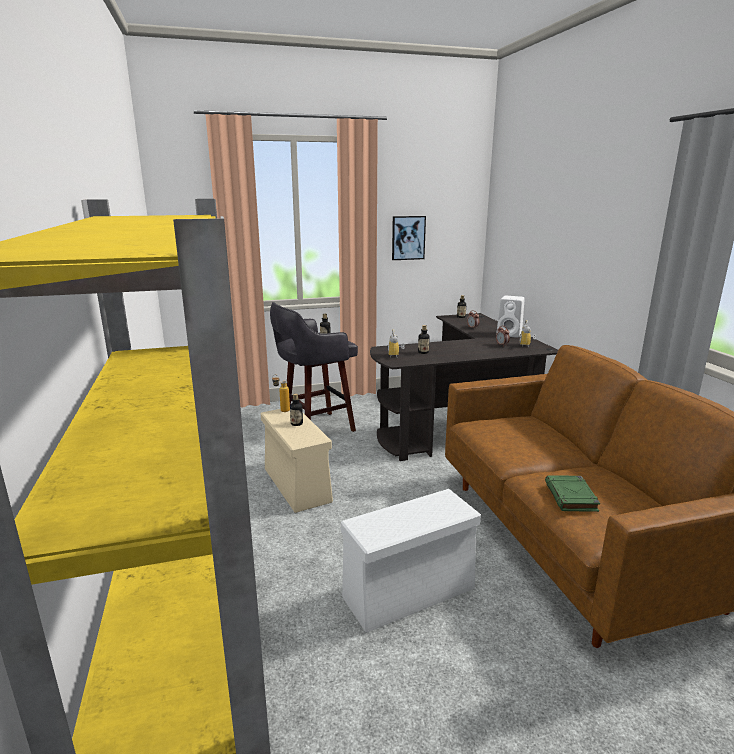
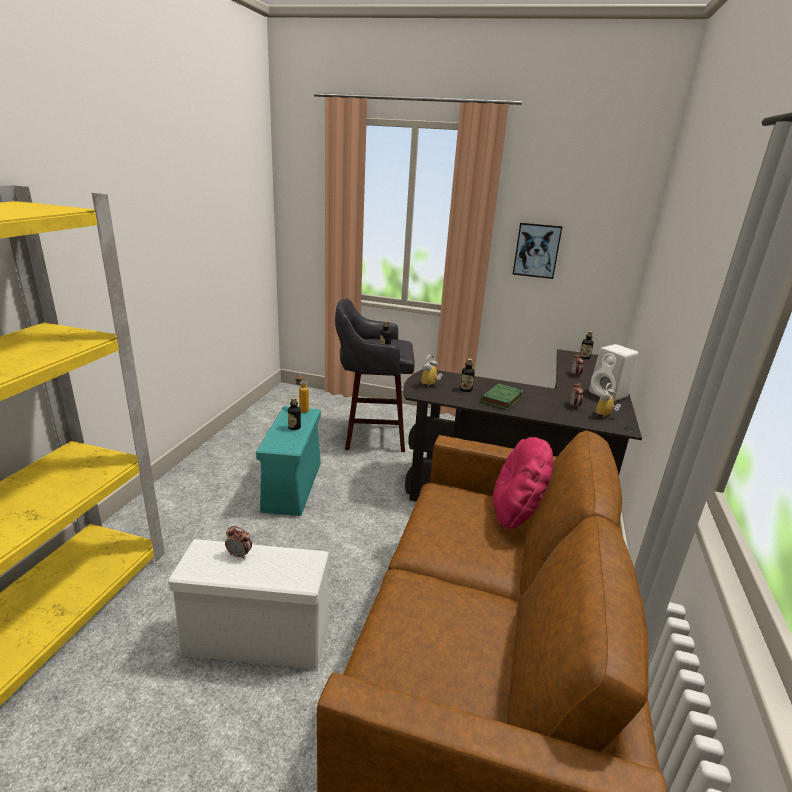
camera: 30 degrees right, 5 degrees up
(296, 484) = (292, 485): beige storage box -> turquoise storage box
(394, 515) = (239, 555): none -> alarm clock
(535, 422) = (515, 515): none -> pink pillow
(571, 497) = (410, 625): green book -> green book (501, 399)

